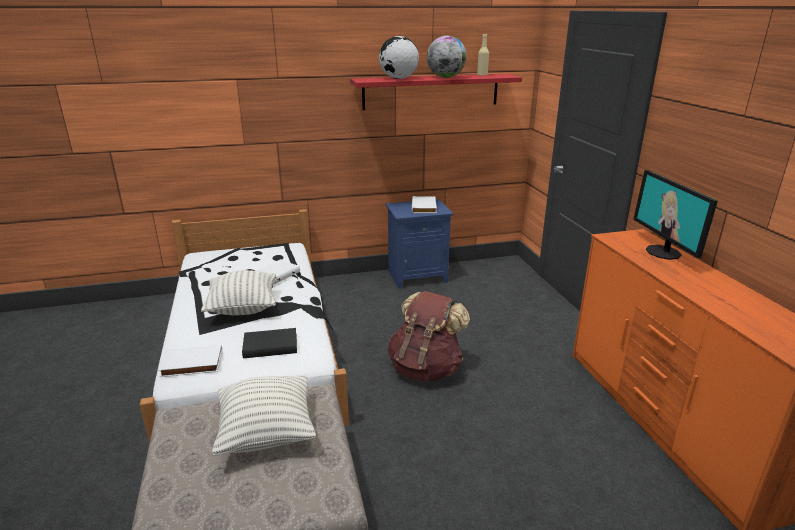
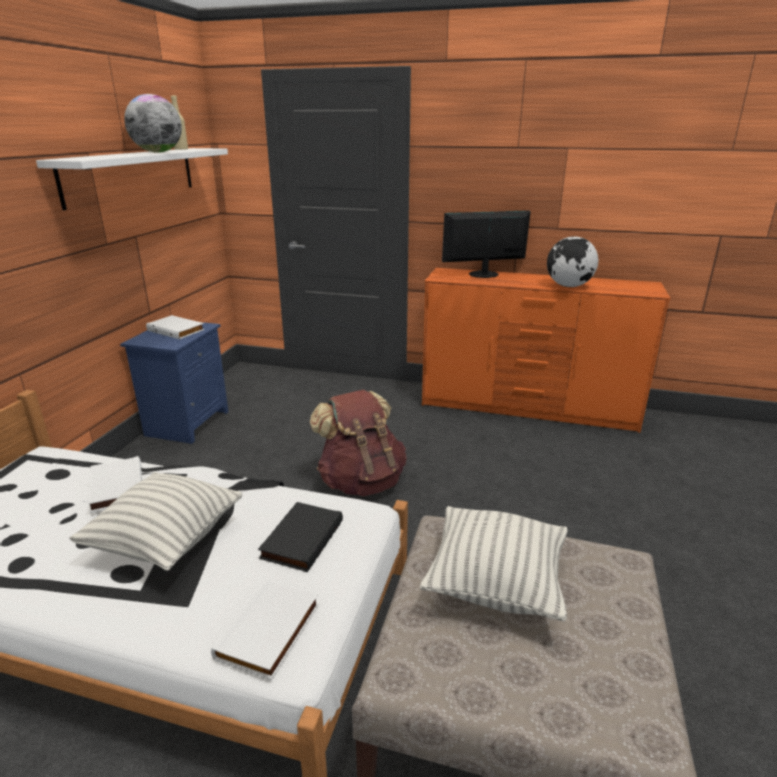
camera: 60 degrees left, 0 degrees up
(398, 79) = (112, 156): globe -> globe (568, 286)
(431, 91) = (132, 175): red shelf -> white shelf
(664, 252) = (483, 274): monitor -> monitor turned 150 degrees clockwise

